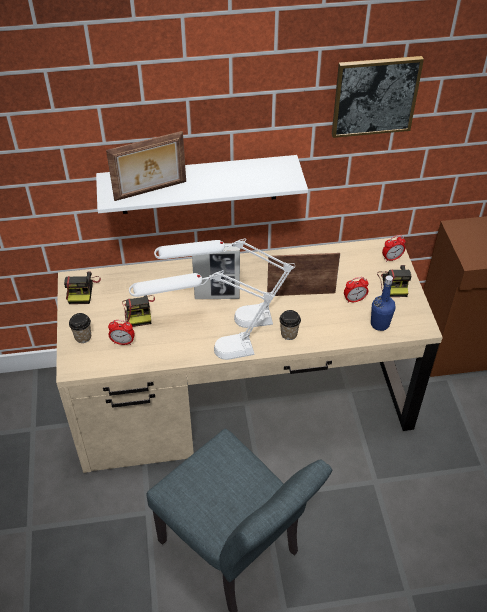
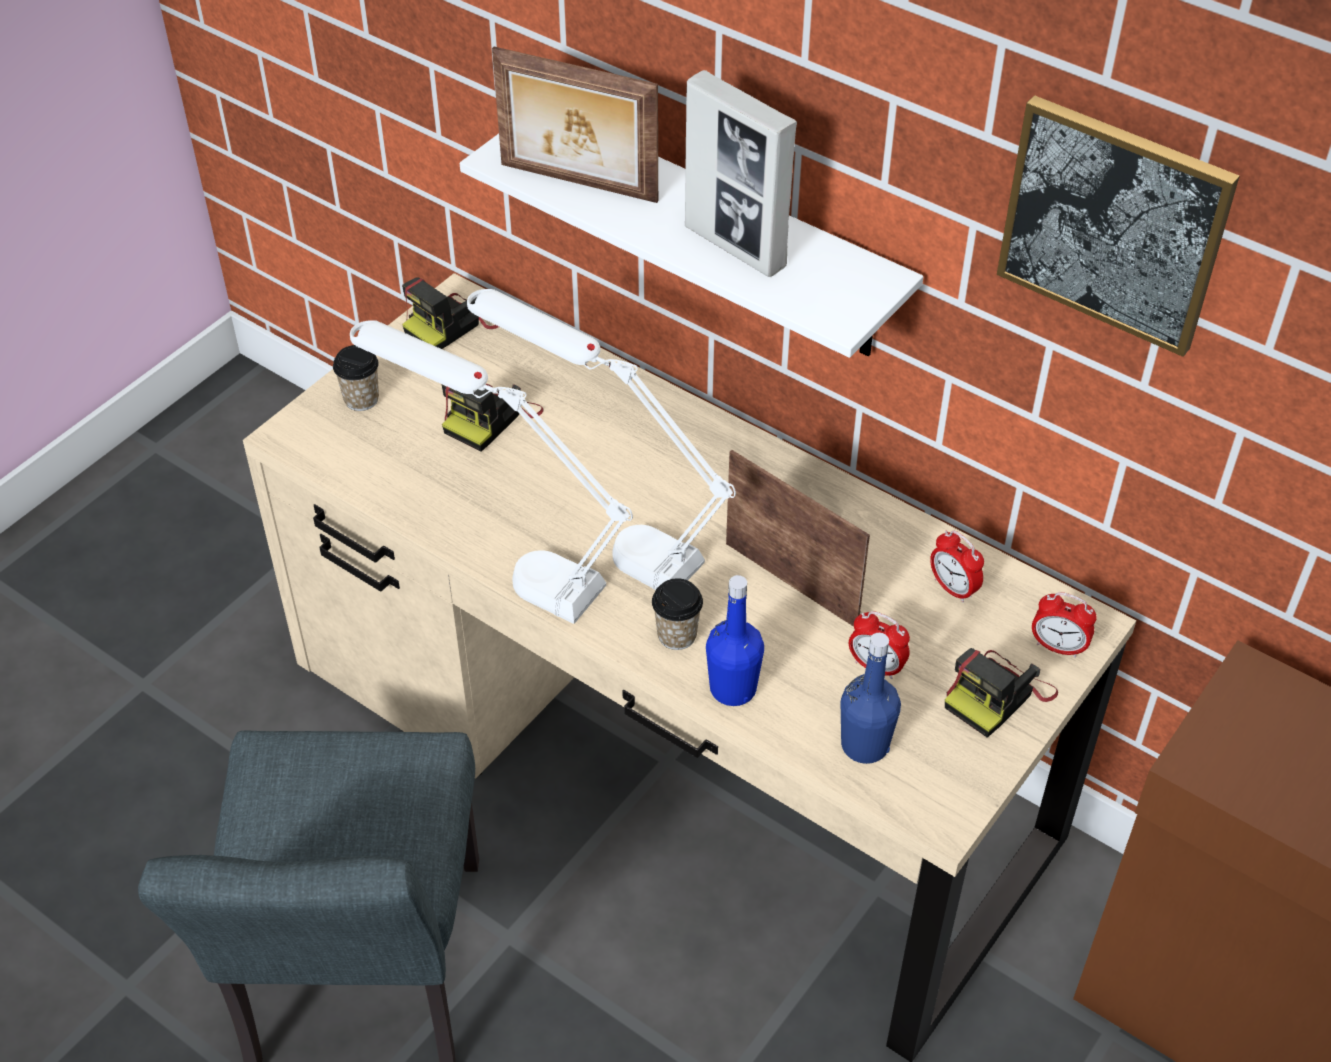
camera: 45 degrees right, 0 degrees up
(123, 342) = (405, 449): alarm clock -> alarm clock (953, 588)
(217, 295) = (643, 482): picture frame -> picture frame (735, 247)
(325, 337) = (733, 689): none -> blue bottle

